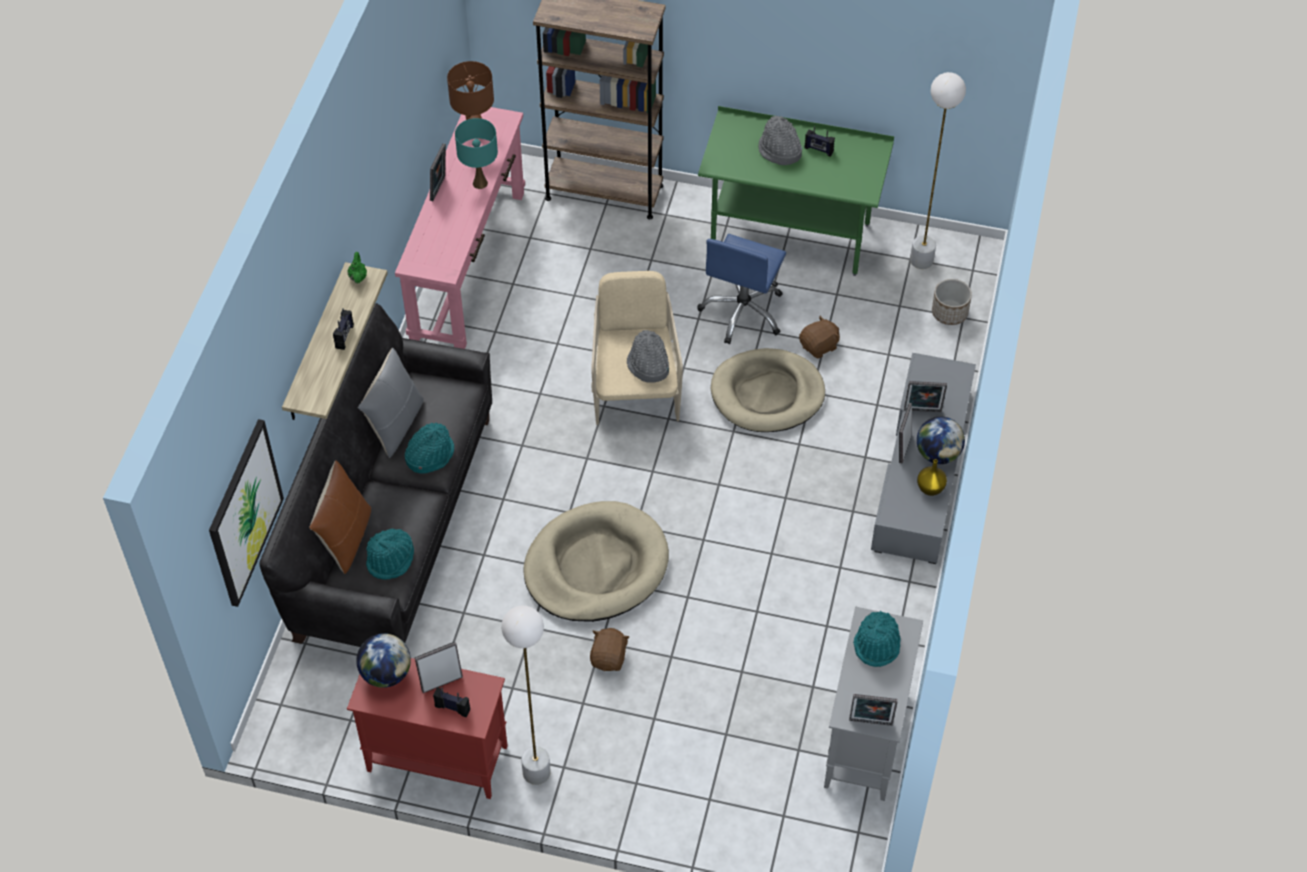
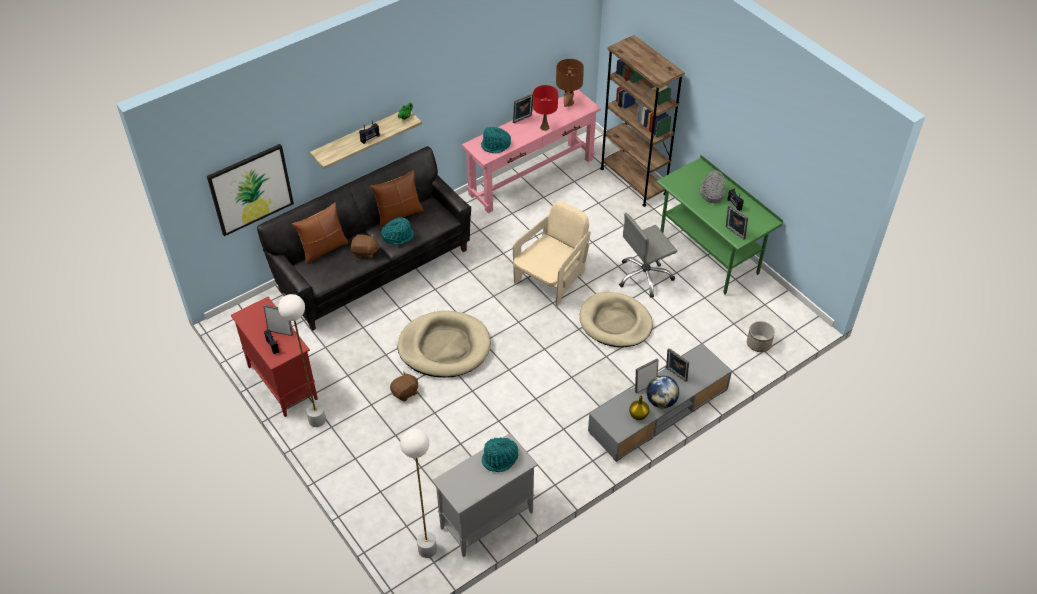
camera: 40 degrees right, 5 degrees down
(386, 674) = (262, 311): globe -> none
(391, 559) = (331, 270): turquoise hat -> turquoise hat (496, 145)
(395, 425) = (399, 214): grey pillow -> brown pillow
(480, 183) = (544, 127): turquoise table lamp -> red table lamp
(648, 365) = (550, 262): grey hat -> none
(743, 312) = (644, 276): blue office chair -> grey office chair
(819, 346) = (667, 316): brown plush toy -> brown plush toy (365, 252)
(870, 724) = (453, 494): picture frame -> picture frame (734, 233)
(921, 260) = (770, 309): white floor lamp -> white floor lamp (427, 549)

